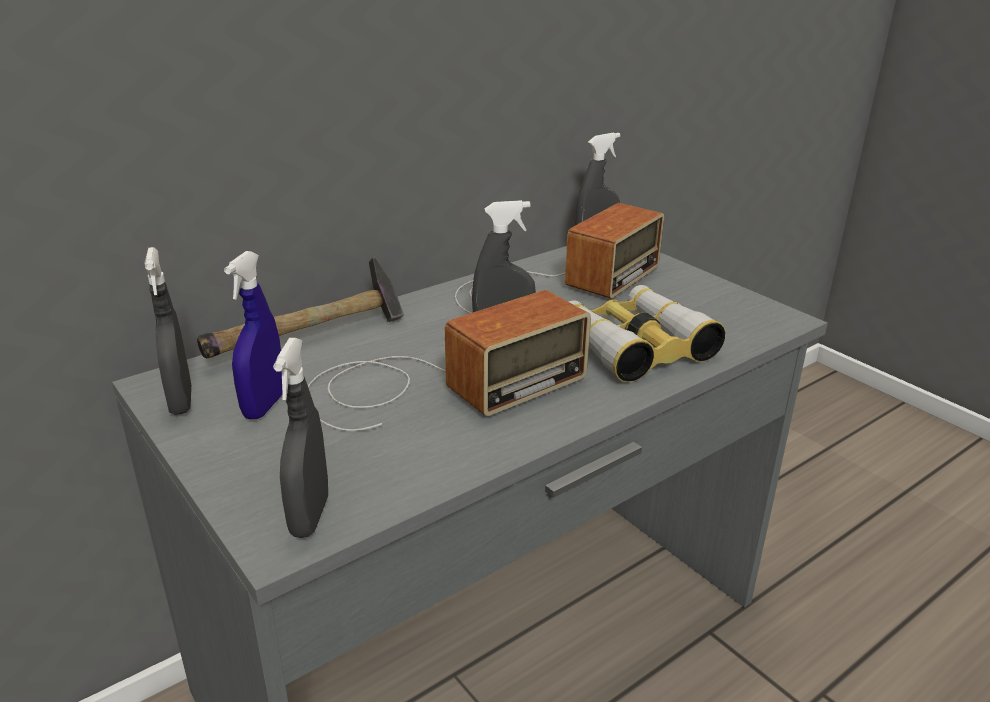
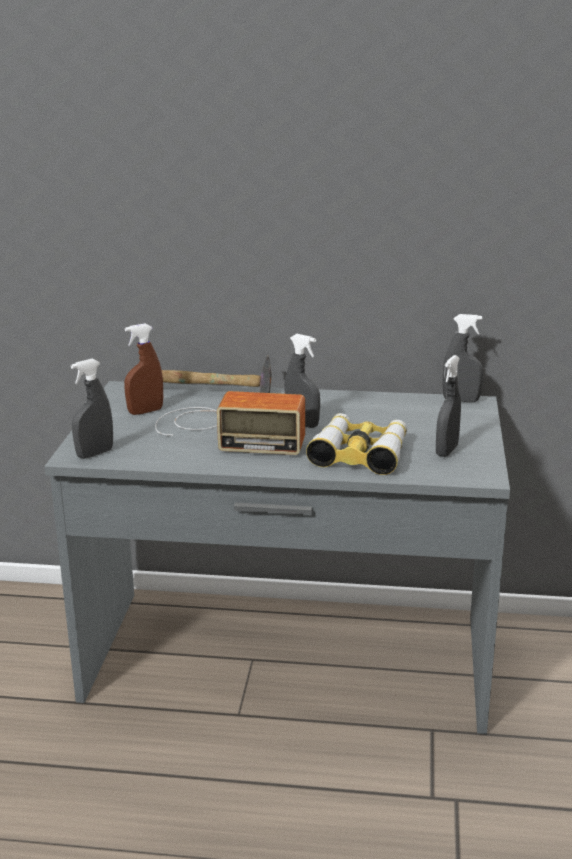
camera: 45 degrees right, 5 degrees down
(181, 401) = (119, 397): grey spray bottle -> grey spray bottle (446, 451)
(264, 406) = (145, 411): blue spray bottle -> brown spray bottle
(552, 286) = (382, 411): radio -> none

